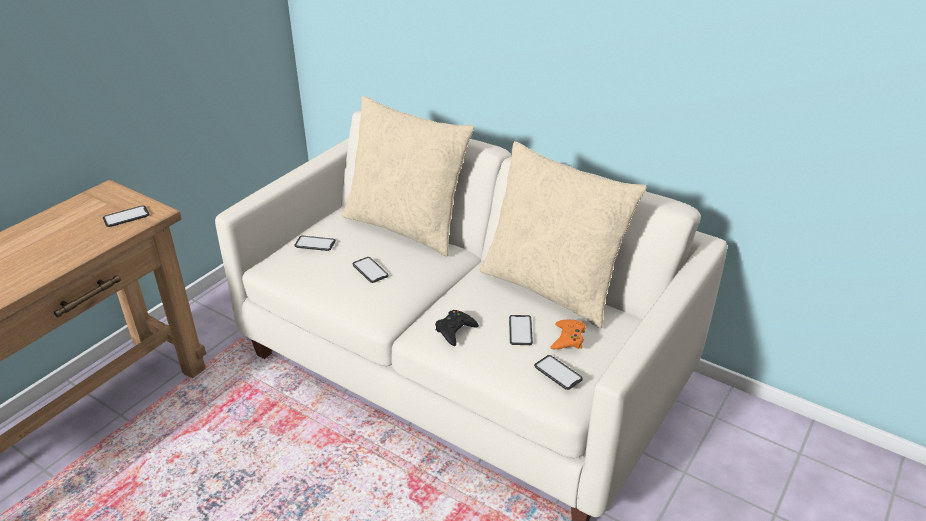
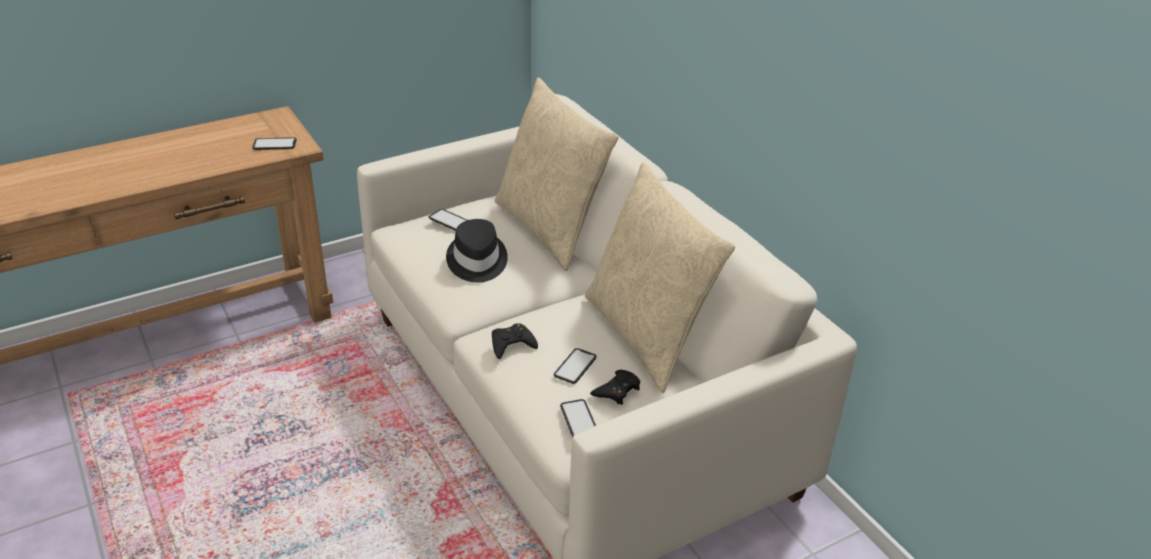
camera: 25 degrees right, 0 degrees up
(370, 270) = (476, 261): phone -> black hat
(568, 338) = (617, 391): orange game controller -> black game controller

